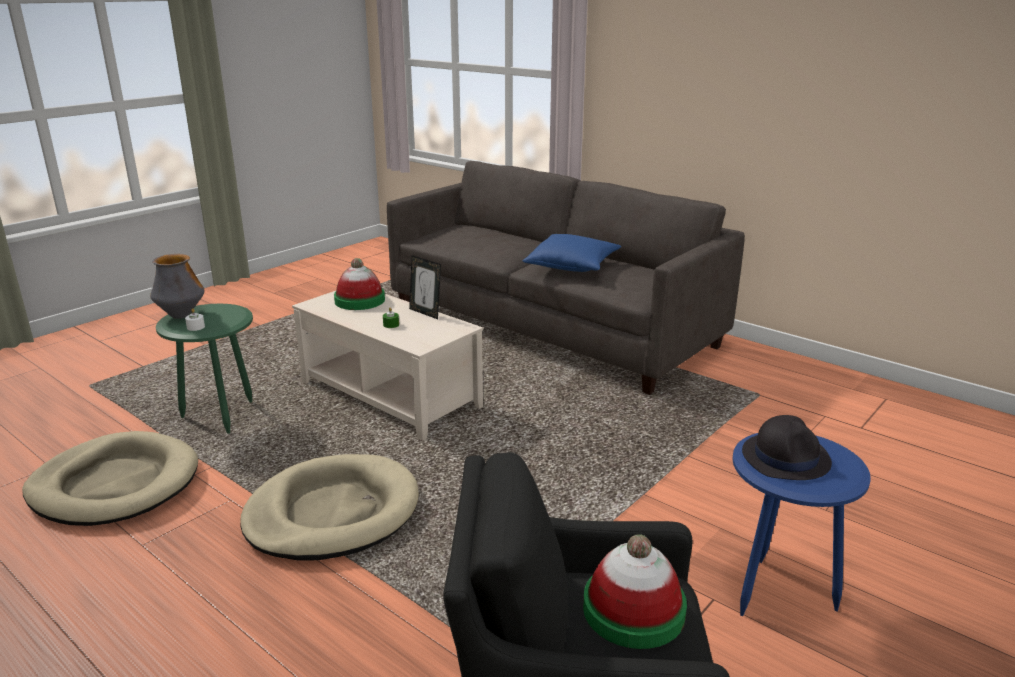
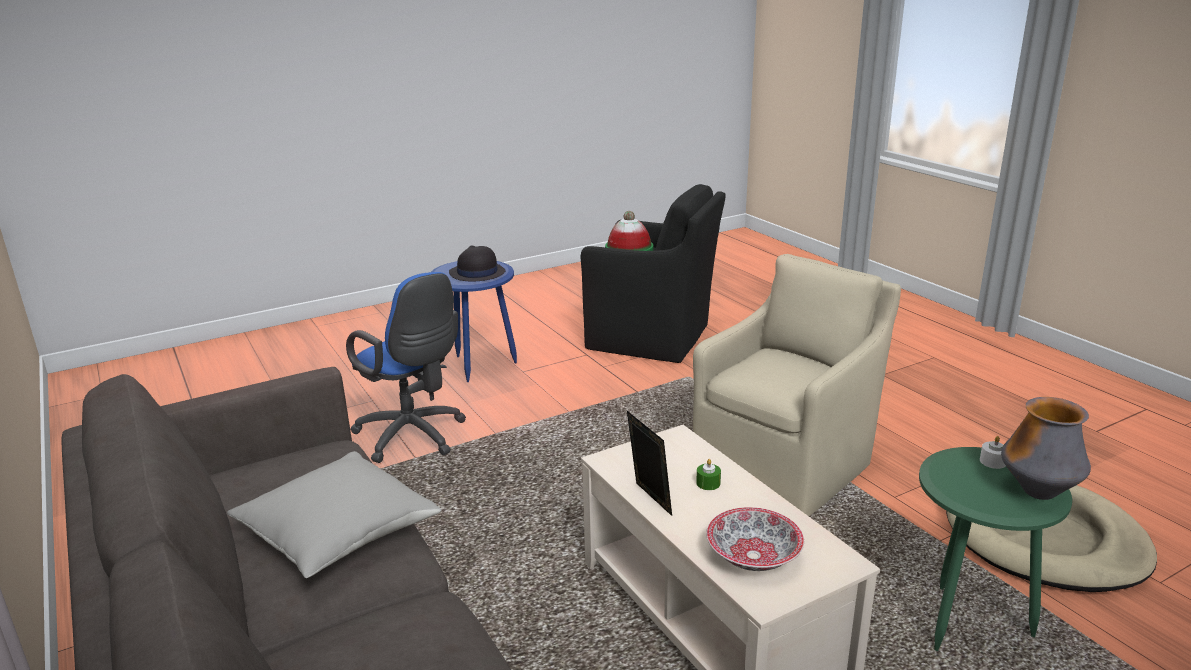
camera: 160 degrees left, 0 degrees up
(332, 513) = (786, 466): beige dog bed -> beige armchair
(359, 300) = (754, 556): hat -> bowl
(572, 266) = (337, 533): blue pillow -> grey pillow
(718, 475) = (414, 437): none -> blue office chair

